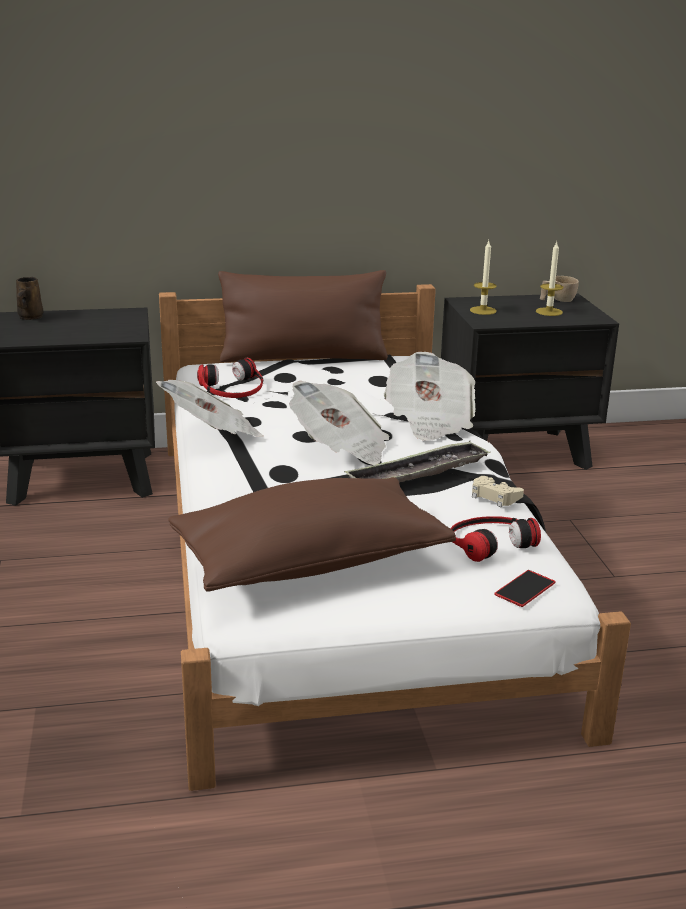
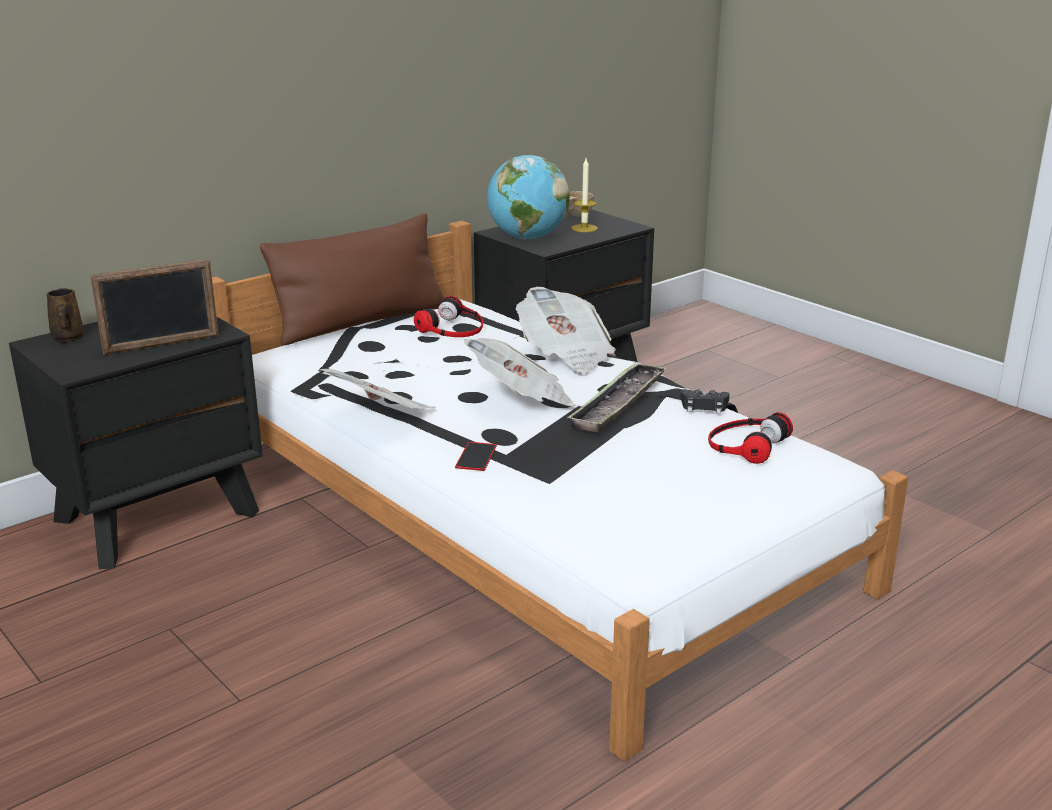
camera: 30 degrees left, 0 degrees up
(80, 335) = (162, 344): none -> picture frame
(233, 387) = (337, 368): headphones -> headphones (453, 328)
(310, 562) = (632, 506): brown pillow -> none
(483, 310) = (527, 238): candle -> globe
(494, 496) = (704, 406): beige game controller -> black game controller
(525, 588) = (819, 473): phone -> phone (476, 456)

